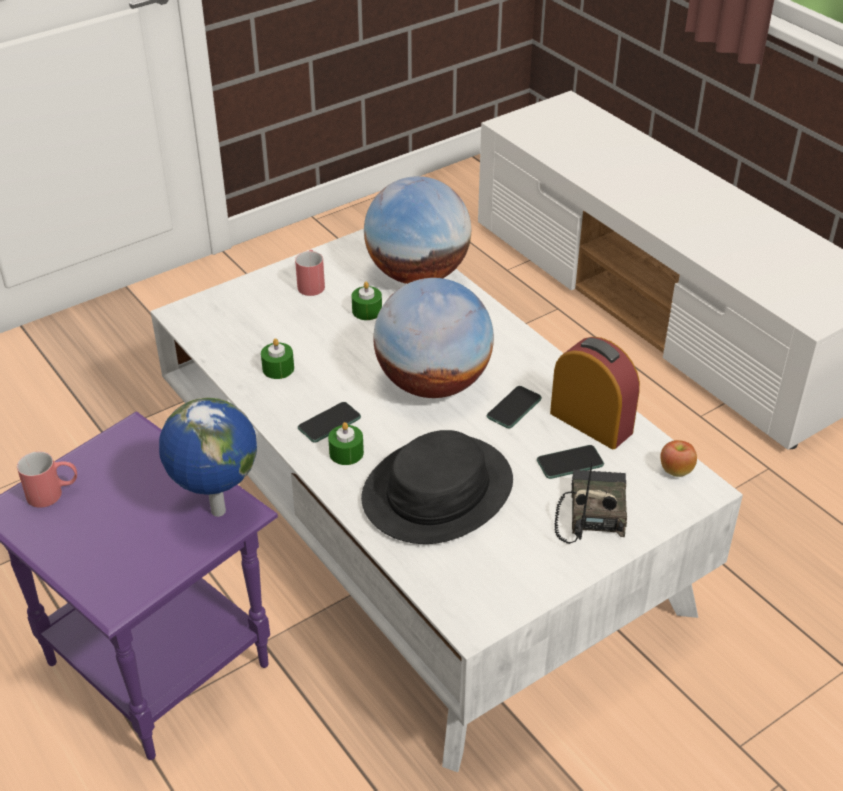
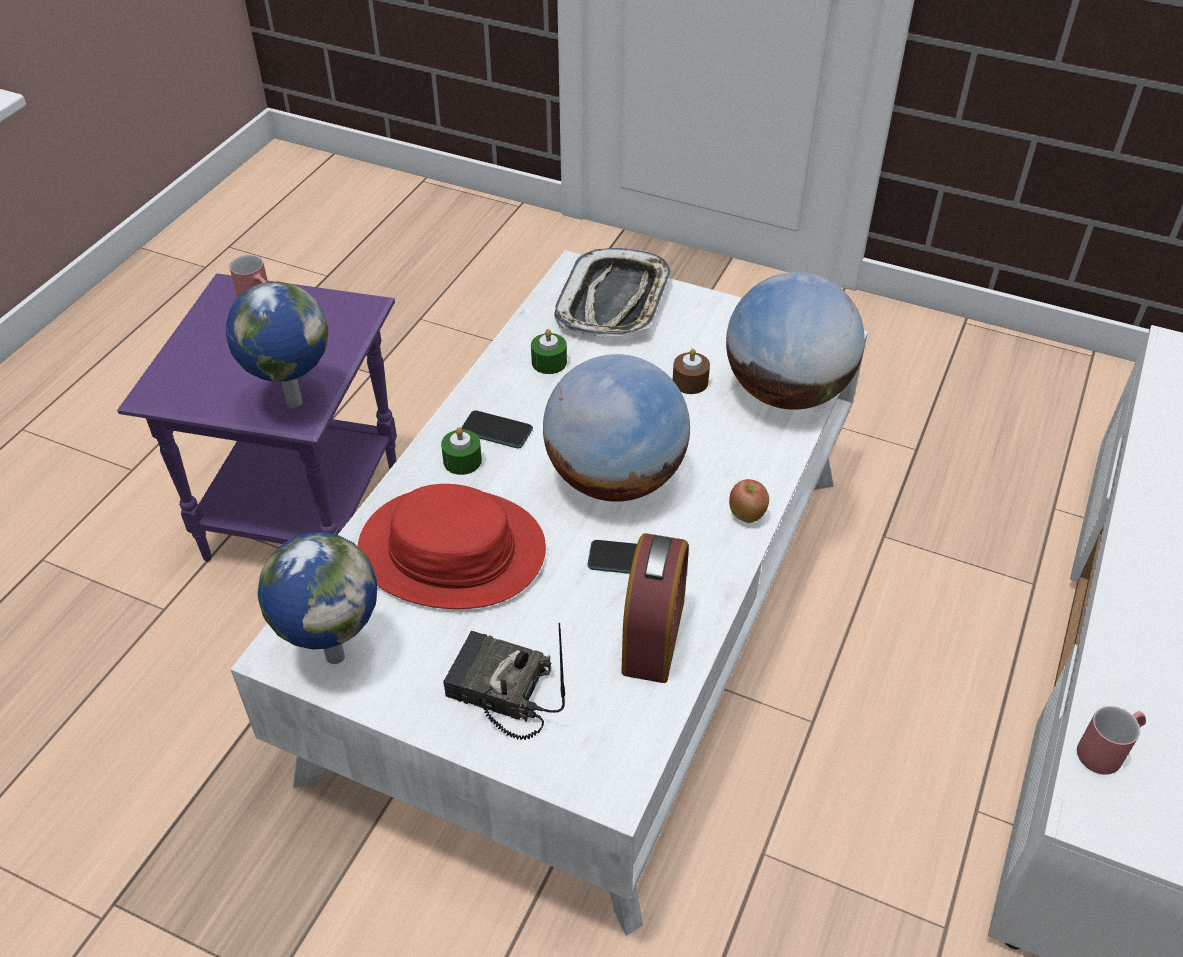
camera: 60 degrees right, 5 degrees up
(242, 310) = (614, 302): none -> tray
(311, 283) = (698, 325): red mug -> red mug (1107, 750)
(367, 311) = (690, 382): green candle -> brown candle
(438, 491) = (452, 551): black hat -> red hat
(495, 591) = (334, 655): none -> globe
(570, 463) = (570, 643): phone -> none
(590, 513) = (499, 692): radio -> radio turned 135 degrees counterclockwise
(676, 471) = (626, 750): apple -> apple (747, 514)

